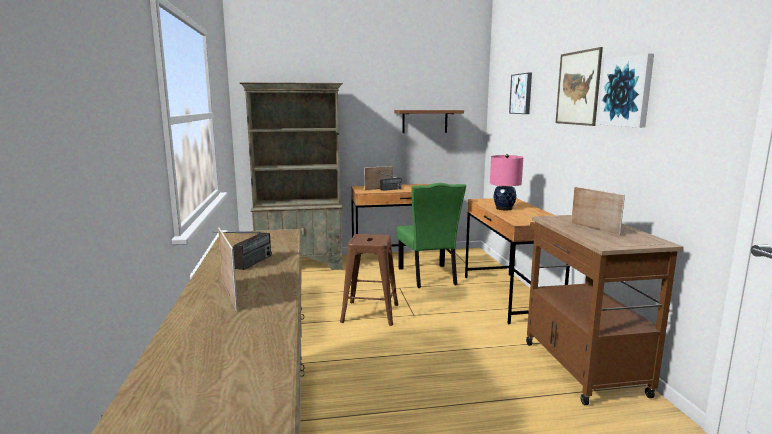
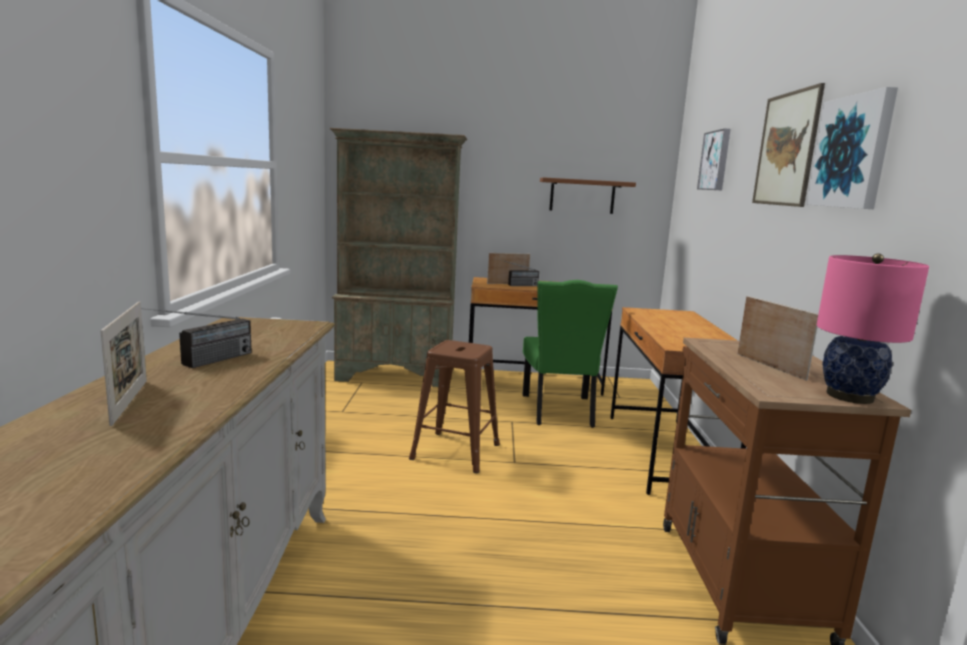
camera: 10 degrees right, 0 degrees up
(504, 208) = (666, 324): pink table lamp -> pink table lamp (849, 396)

